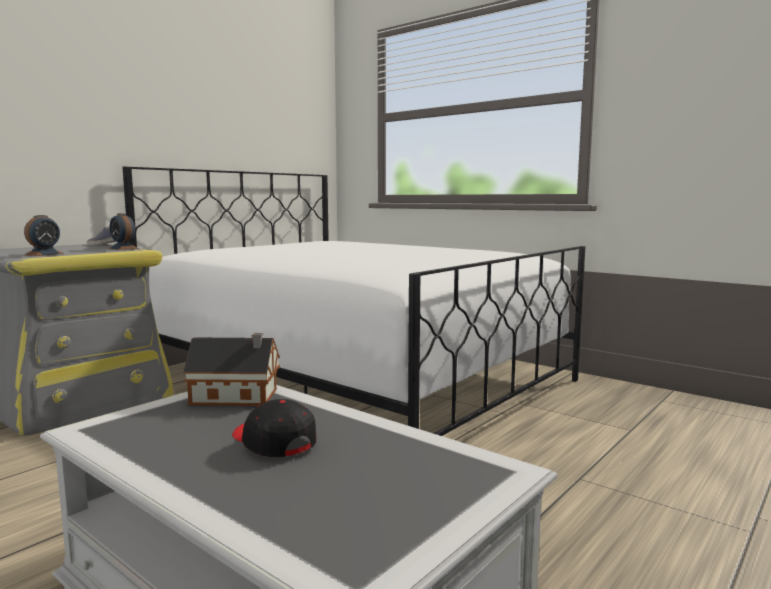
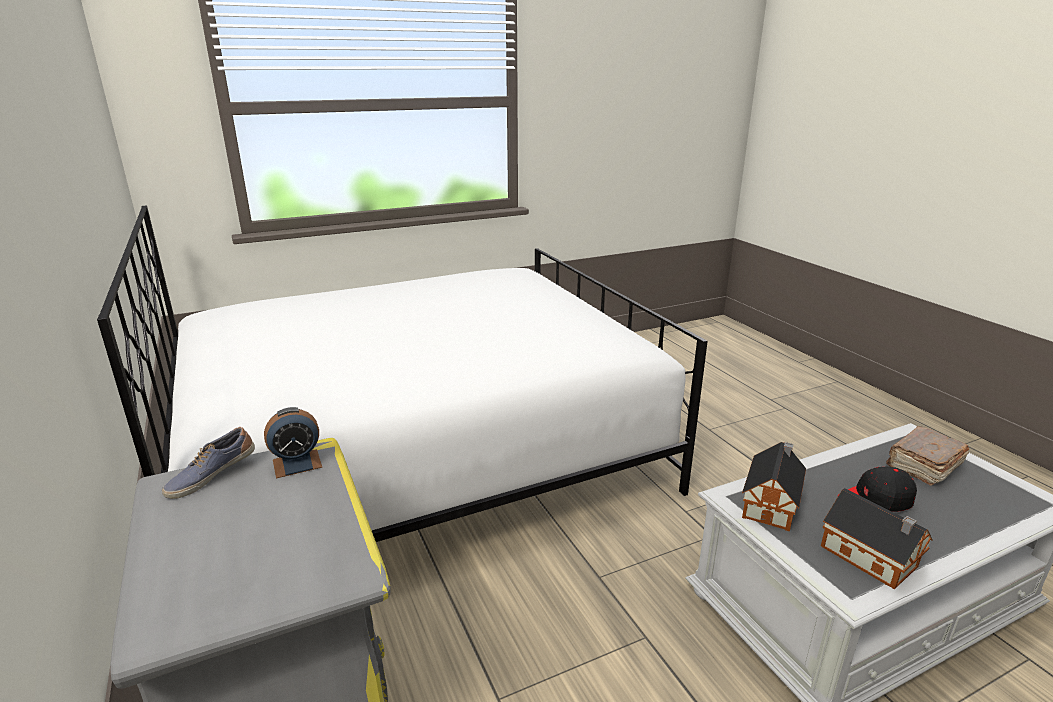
camera: 65 degrees left, 15 degrees up
(44, 254) = (326, 544): alarm clock -> none
(146, 438) = (871, 558): none -> toy house
(398, 473) = (923, 466): none -> brown book

